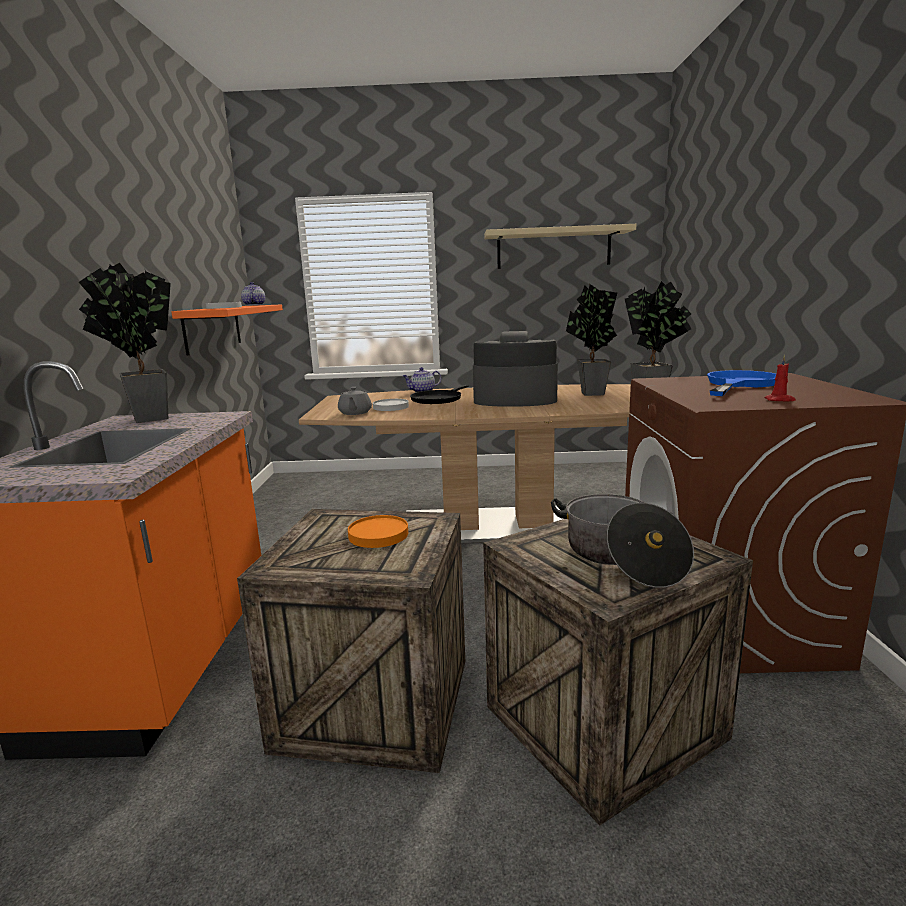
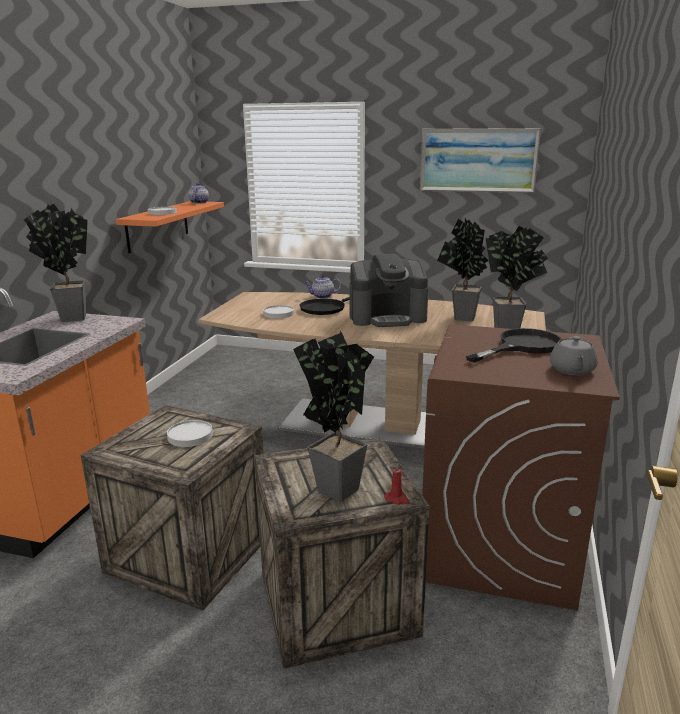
camera: 15 degrees right, 5 degrees up
(355, 413) = (245, 317): grey teapot -> grey teapot (571, 370)
(378, 535) = (190, 436): orange plate -> white plate
(514, 399) = (387, 317): coffee machine -> coffee machine turned 150 degrees clockwise
(553, 248) = (478, 160): beige shelf -> picture
(621, 558) = (335, 485): cooking pot -> potted plant
(738, 384) = (522, 346): blue frying pan -> black frying pan
(780, 400) = (516, 374): red candle -> red candle (397, 499)

